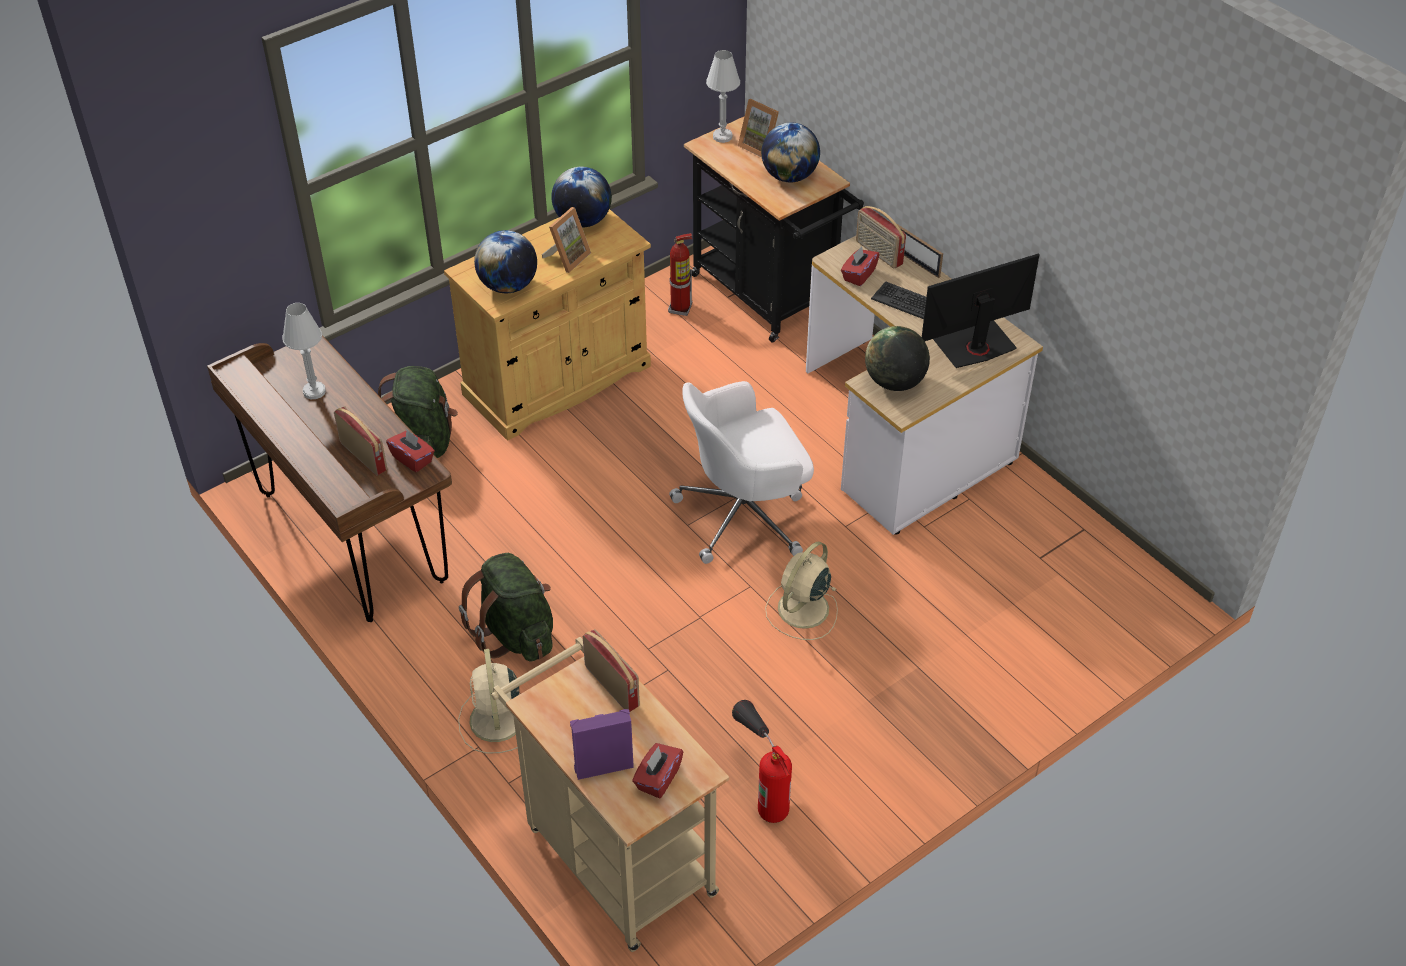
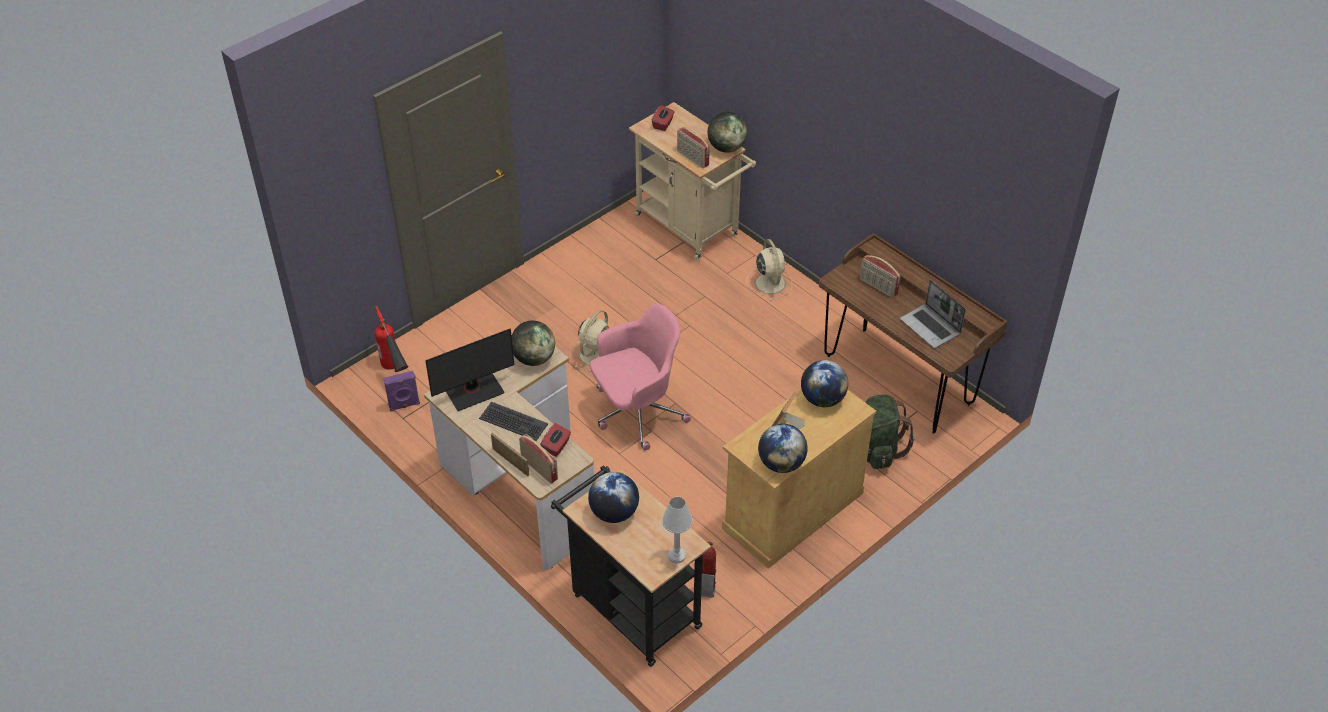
camera: 175 degrees right, 0 degrees up
(314, 391) = (931, 327): white table lamp -> laptop
(413, 459) = (846, 287): red tissue box -> none
(515, 634) = (772, 328): green backpack -> none
(542, 707) = (726, 148): none -> globe
(603, 766) = (690, 127): purple speaker -> purple speaker (404, 406)
(744, 515) = (637, 412): white office chair -> pink office chair
(760, 146) = (642, 546): picture frame -> none
(761, 786) = (615, 261): fire extinguisher -> fire extinguisher (396, 374)

